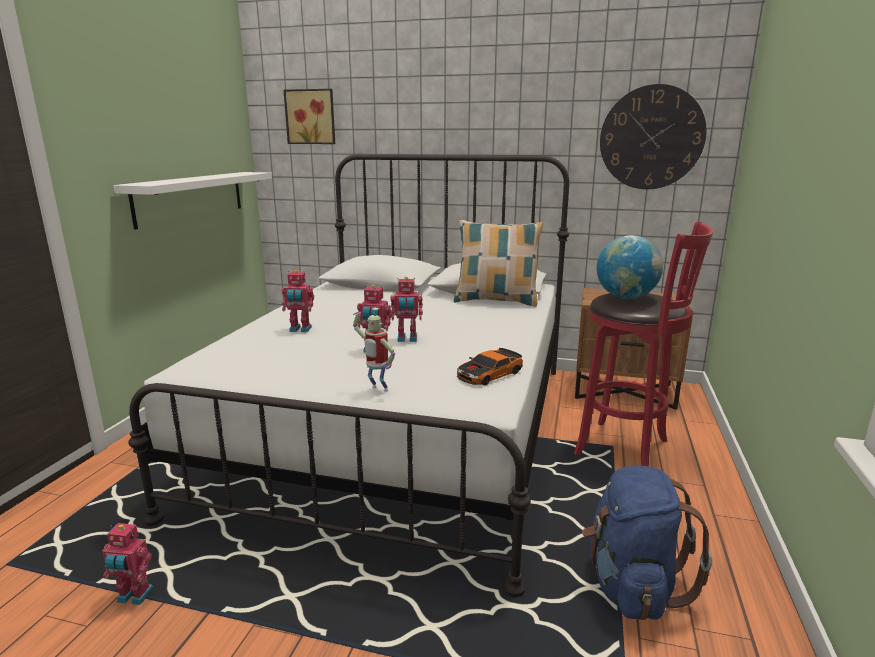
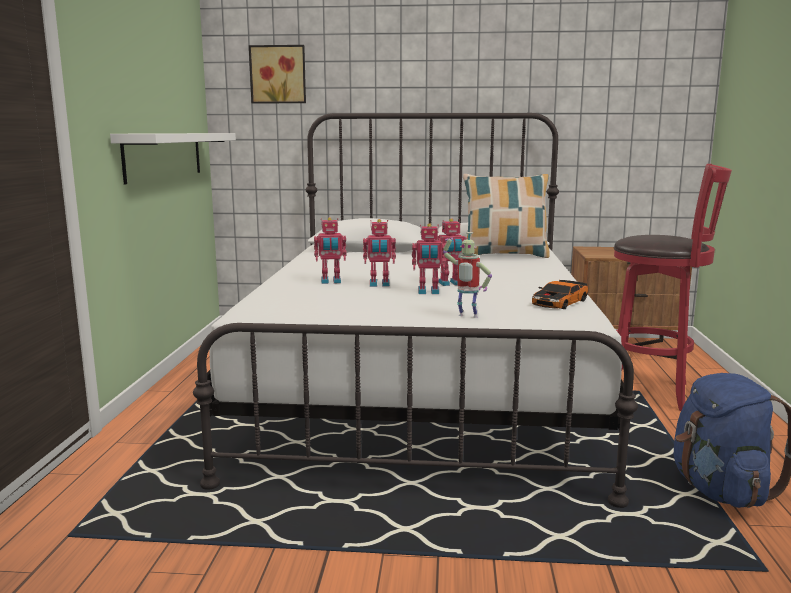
camera: 10 degrees left, 5 degrees down
(134, 596) = (238, 547): toy robot -> toy robot (379, 285)
(626, 297) = (650, 237): globe -> none
(651, 138) = (634, 95): wall clock -> none

